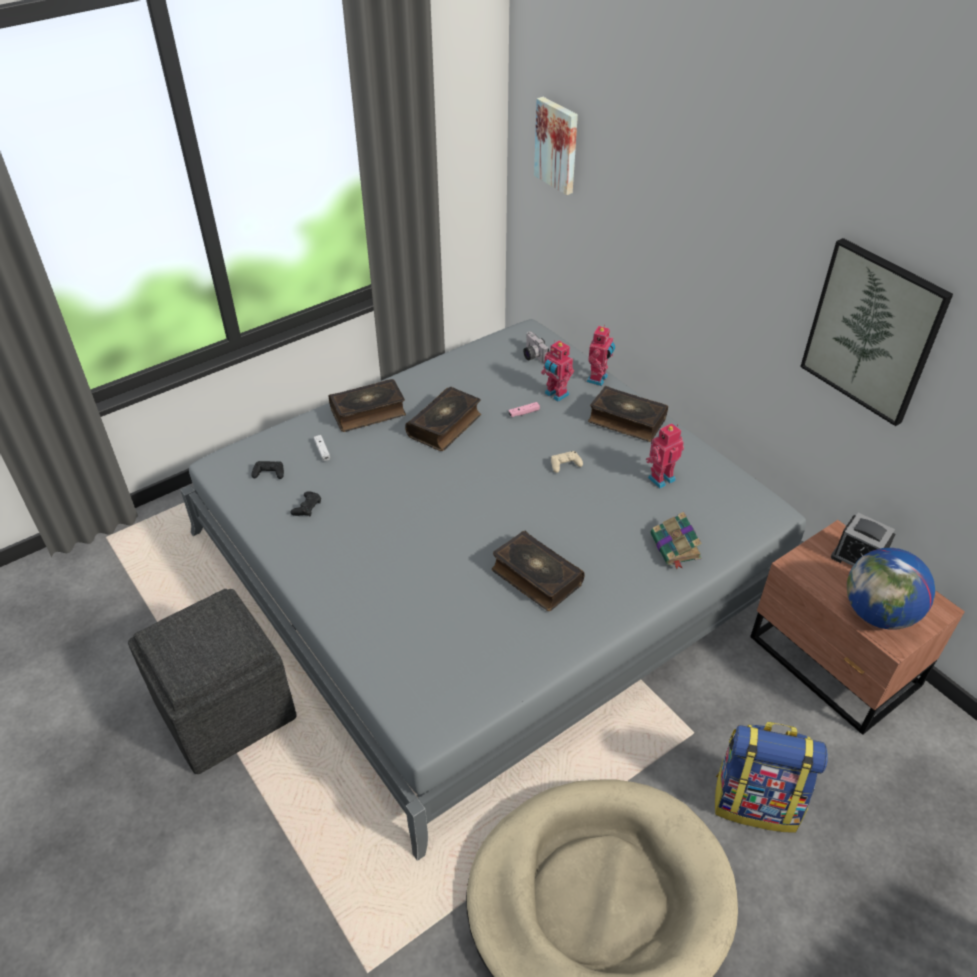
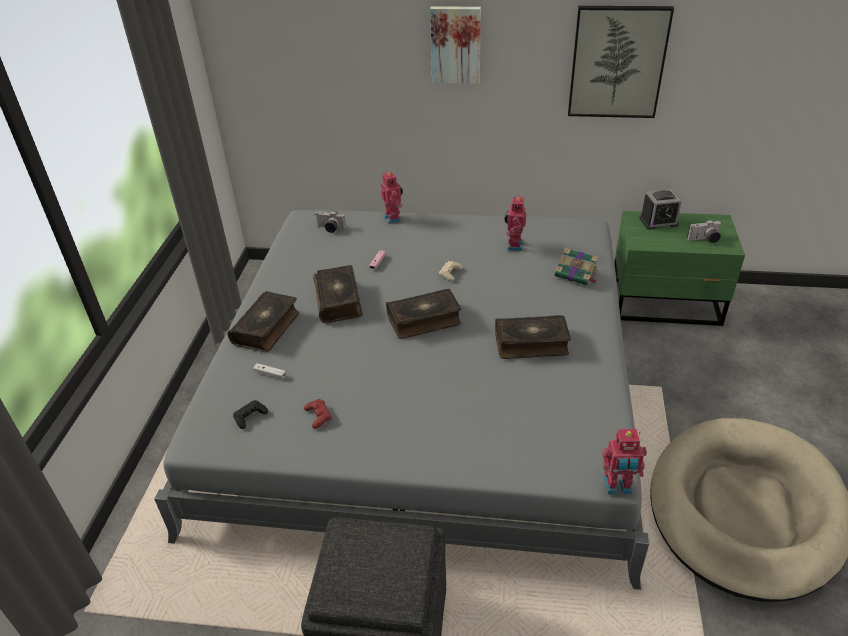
camera: 45 degrees left, 5 degrees down
(307, 507) = (318, 416): black game controller -> red game controller
(555, 394) = (381, 241): toy robot -> toy robot (618, 487)
(558, 145) = (273, 49): picture -> picture (456, 44)
(626, 421) = (447, 229): book -> book (424, 320)
(756, 802) = (731, 394): backpack -> none
(834, 664) = (666, 303): brown nightstand -> green nightstand
(878, 614) = (704, 239): globe -> camera

